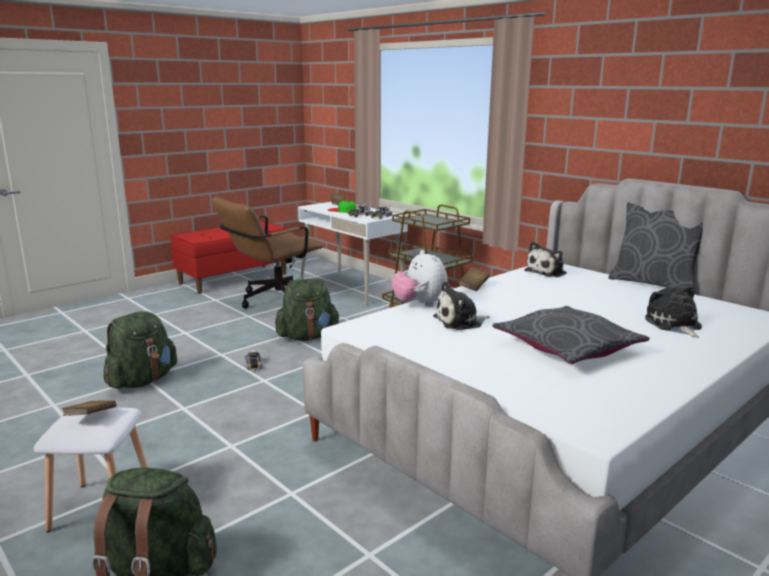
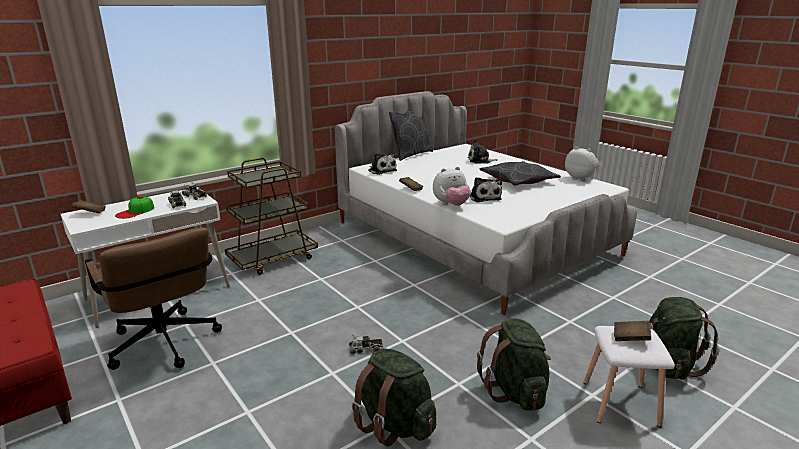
camera: 85 degrees left, 5 degrees up
(308, 337) = (304, 319): green backpack -> green backpack (515, 391)
(639, 406) = (580, 178): none -> plush toy

